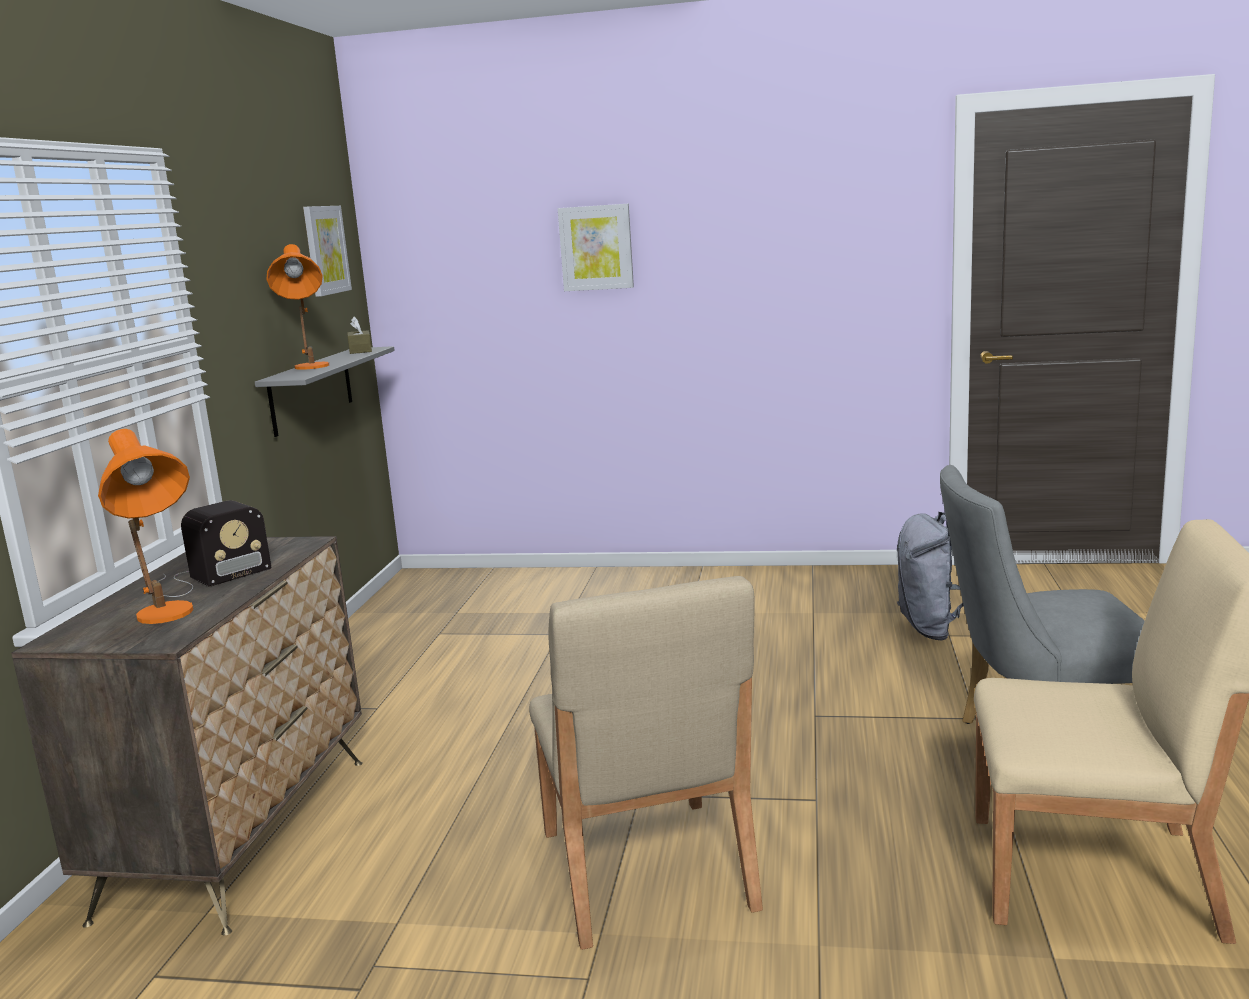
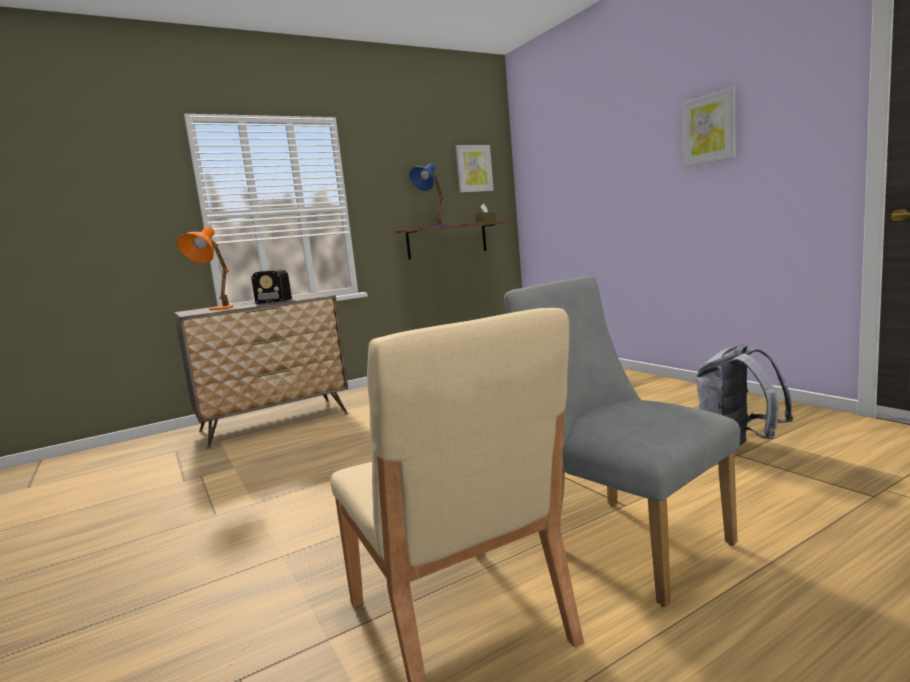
camera: 50 degrees right, 5 degrees down
(309, 368) = (431, 226): orange table lamp -> blue table lamp
(311, 390) = (447, 240): grey shelf -> brown shelf
(596, 247) = (610, 152): picture -> picture (709, 129)
(645, 871) = (315, 491): beige chair -> none

